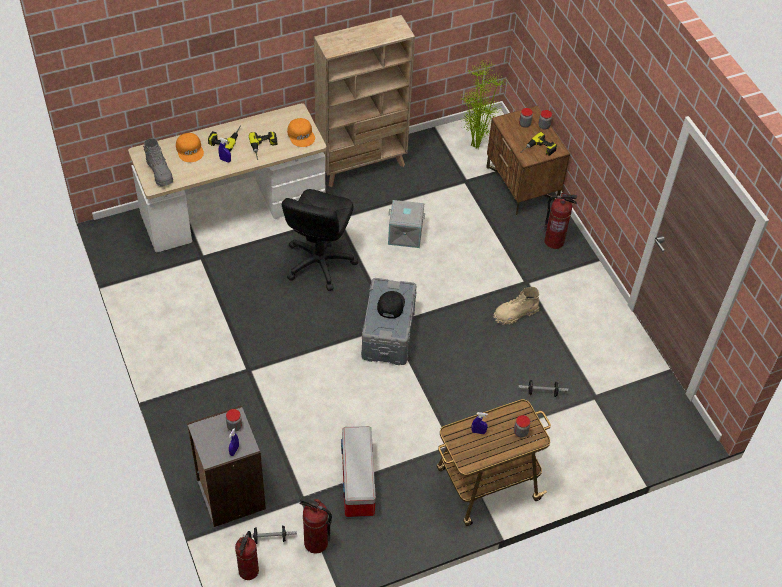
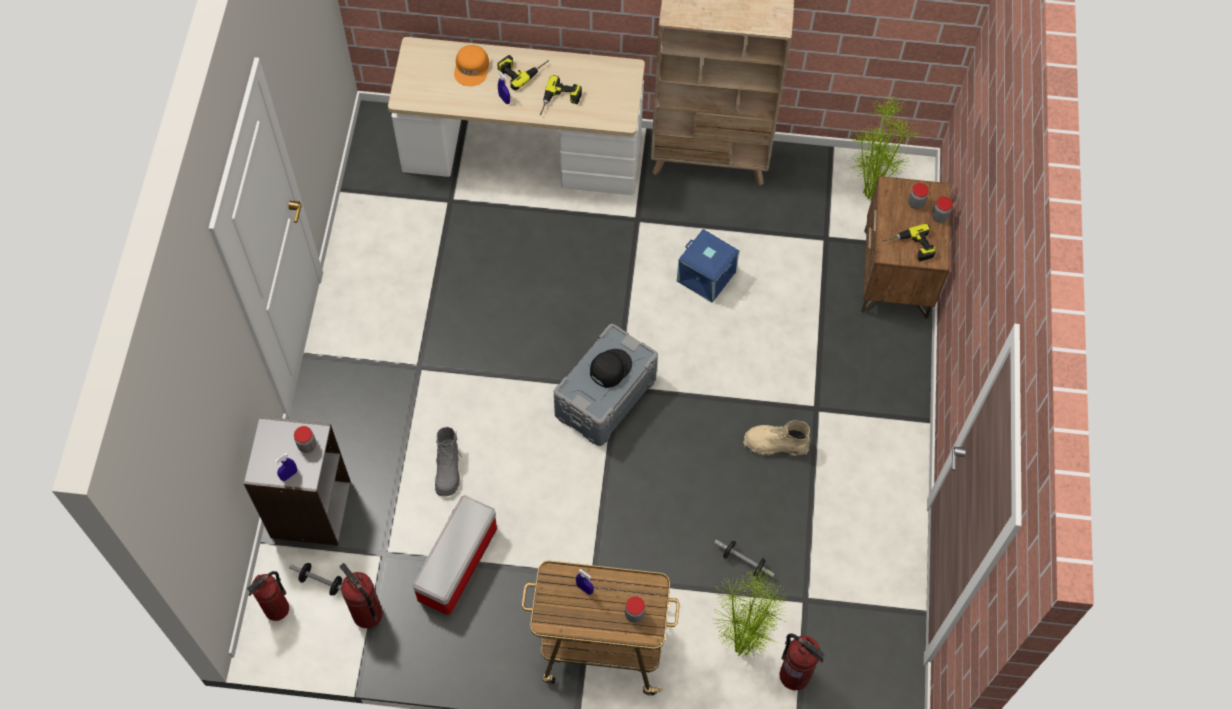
camera: 30 degrees right, 10 degrees up
(160, 172) = (420, 84): grey boot -> grey boot (448, 470)
(301, 135) = (614, 103): orange cap -> none
(319, 262) = (580, 268): black office chair -> none
(405, 233) = (707, 276): grey storage box -> blue storage box
(554, 241) = (887, 370): fire extinguisher -> fire extinguisher (794, 675)
(575, 444) = (741, 647): none -> potted plant

